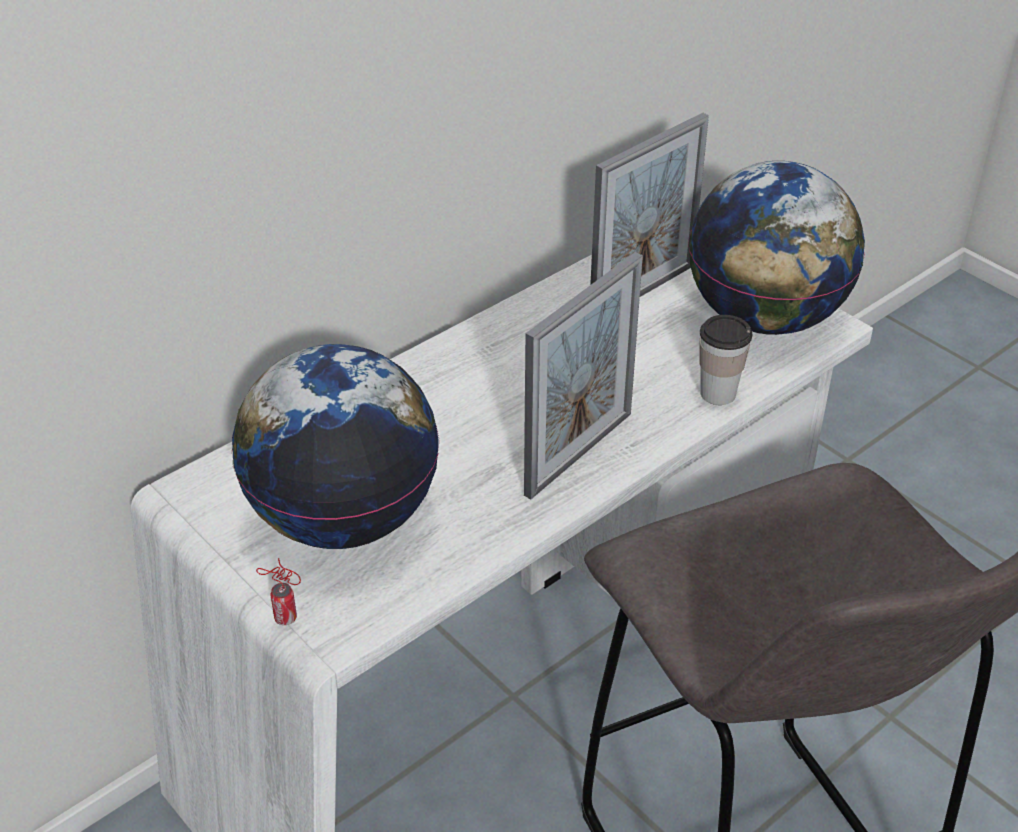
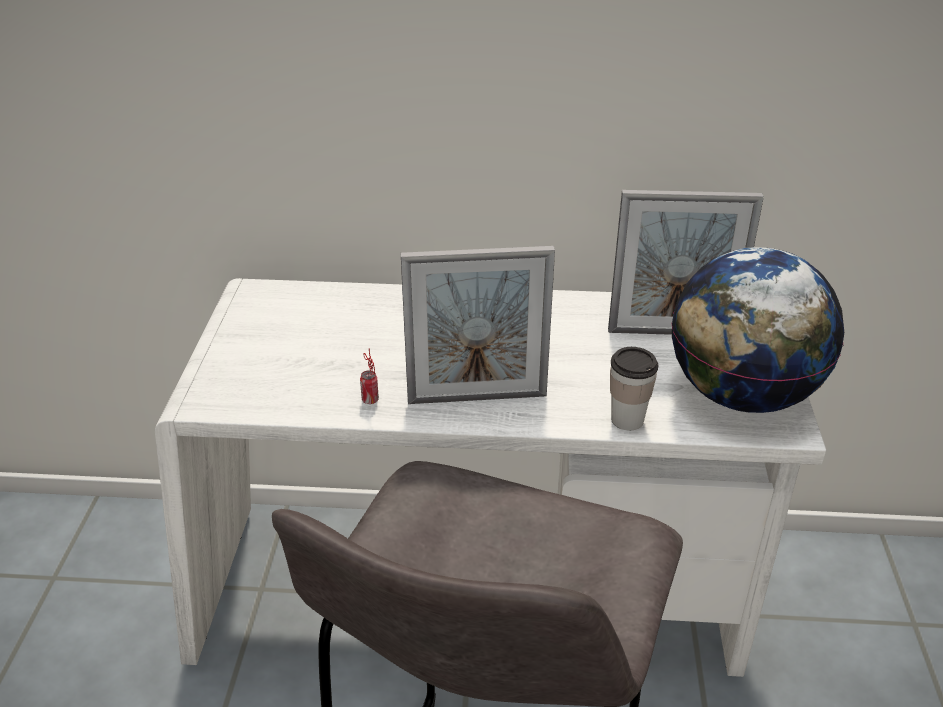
camera: 45 degrees right, 5 degrees down
(283, 617) = (193, 377): can -> can (369, 399)
(344, 517) = (298, 349): globe -> none

